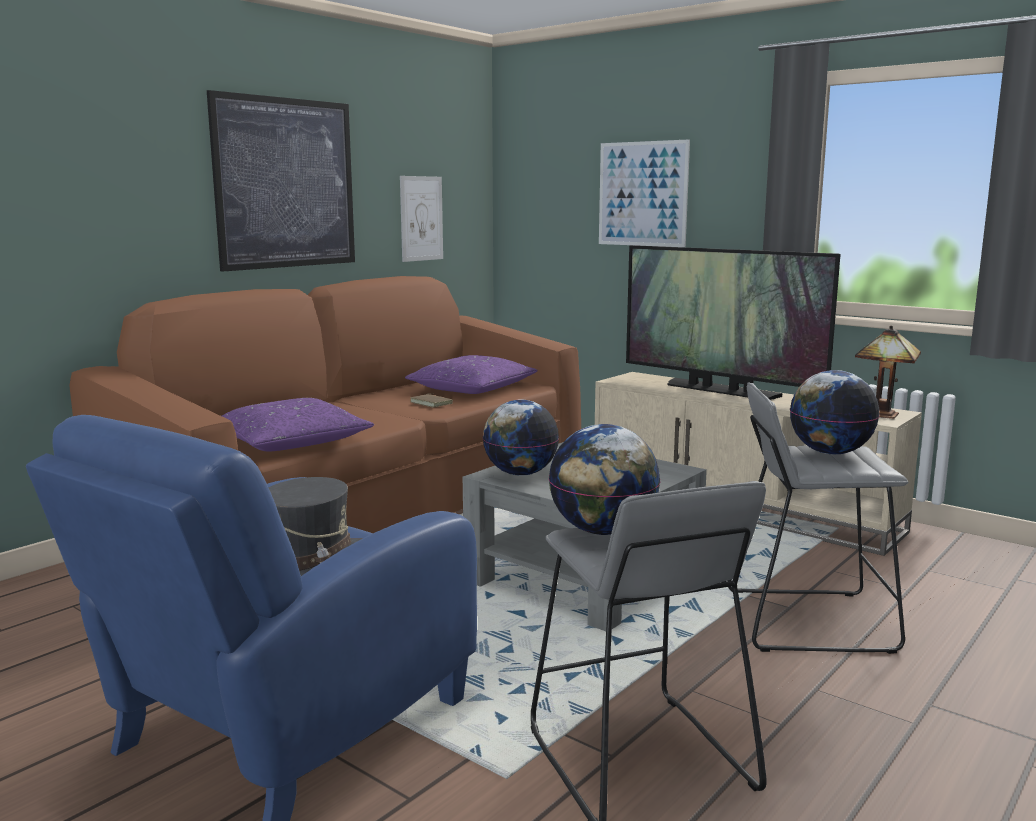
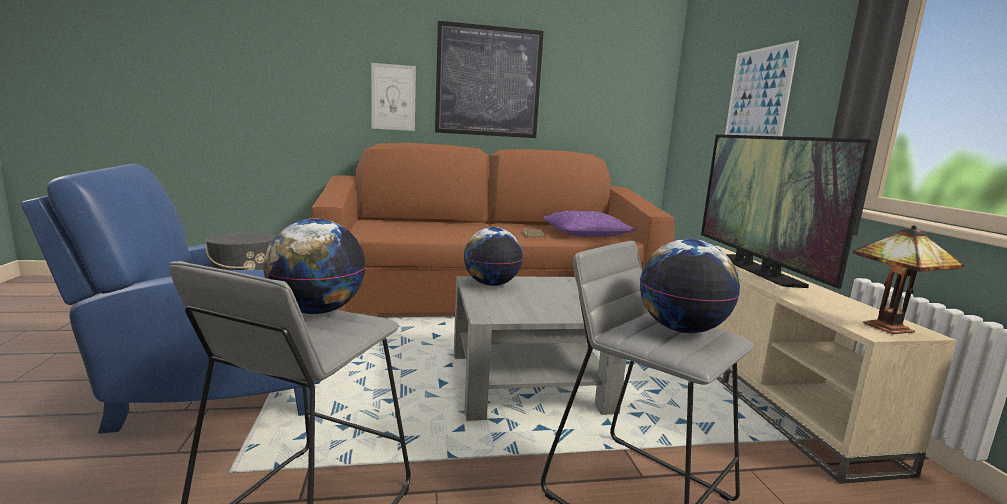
camera: 40 degrees right, 0 degrees up
(291, 442) = (406, 234): purple pillow -> none
(421, 218) = (600, 114): picture -> picture (393, 97)

